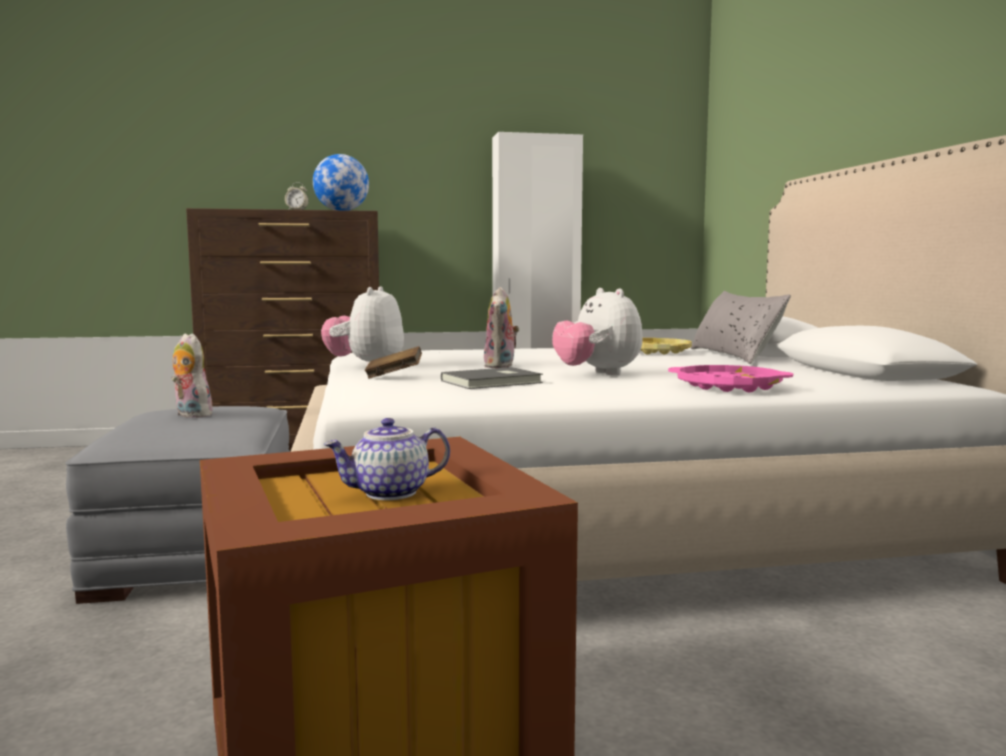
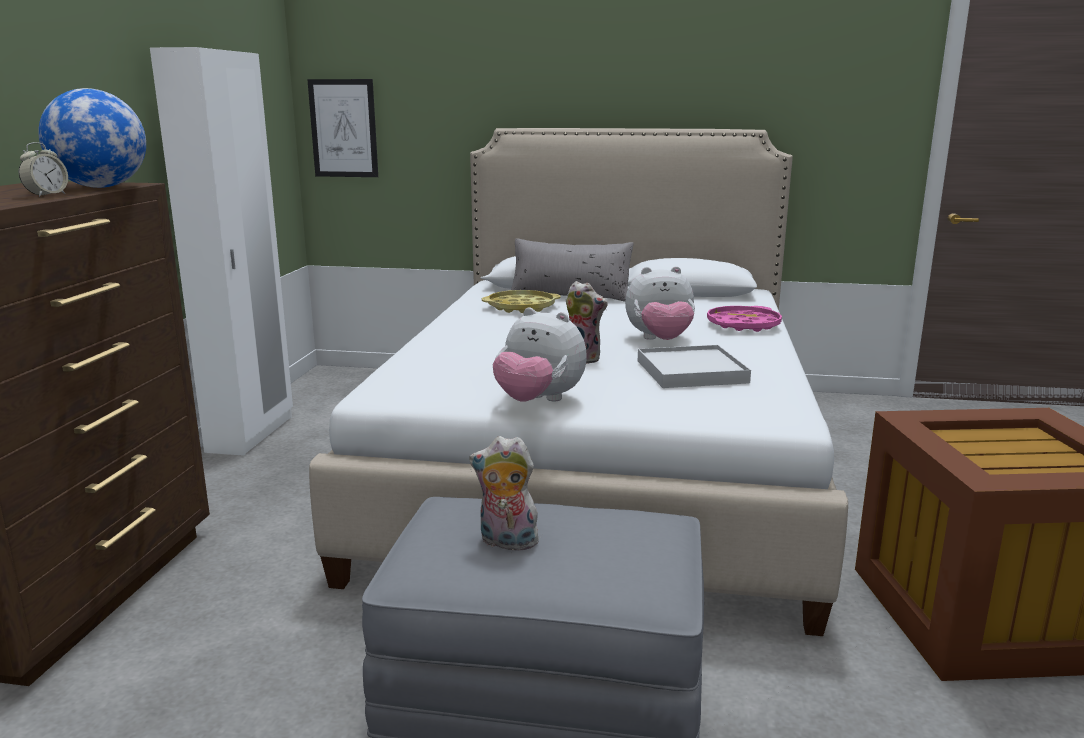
camera: 70 degrees left, 10 degrees up
(190, 415) = (506, 542): plush toy -> plush toy turned 45 degrees clockwise
(390, 493) = (1014, 448): teapot -> none
(394, 376) = (643, 397): brown book -> none
(493, 382) = (691, 371): grey book -> white tray
(723, 199) = (343, 128): none -> picture

